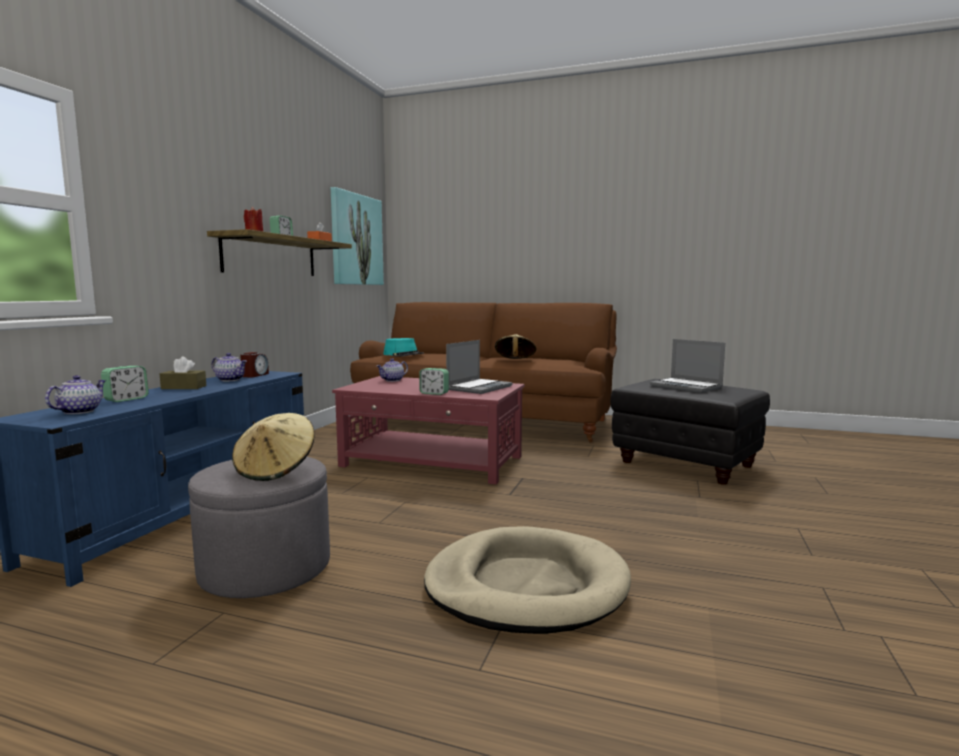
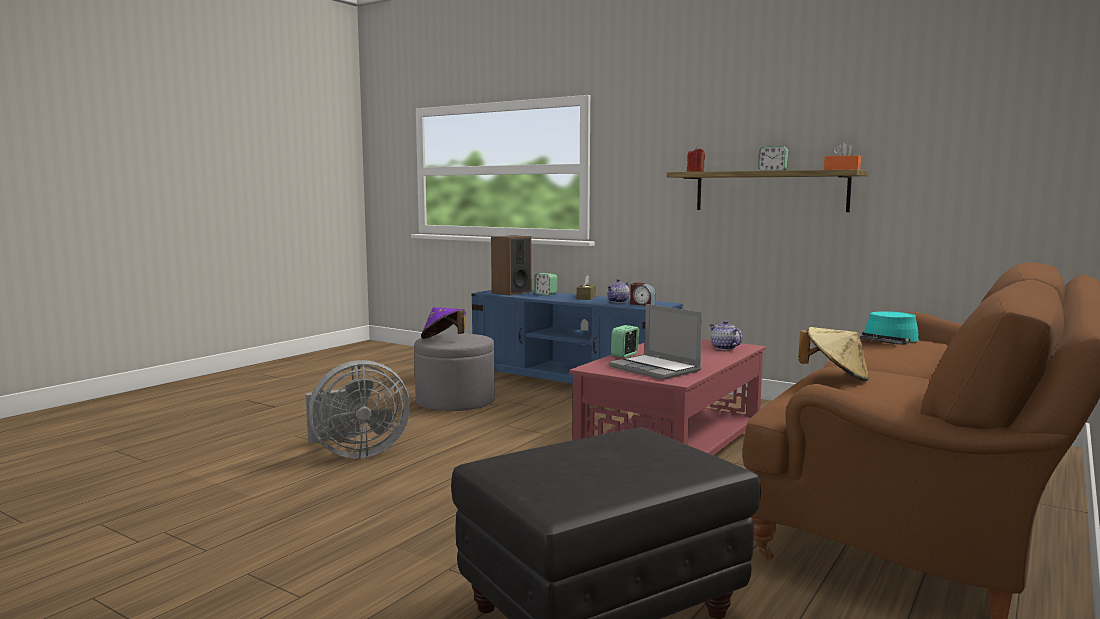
camera: 105 degrees right, 0 degrees up
(79, 411) = (511, 292): teapot -> speaker
(276, 470) = (443, 339): beige hat -> purple hat
(356, 240) = (982, 153): picture -> none
(526, 586) = (356, 453): beige dog bed -> grey fan
(687, 387) = (605, 460): laptop -> none

